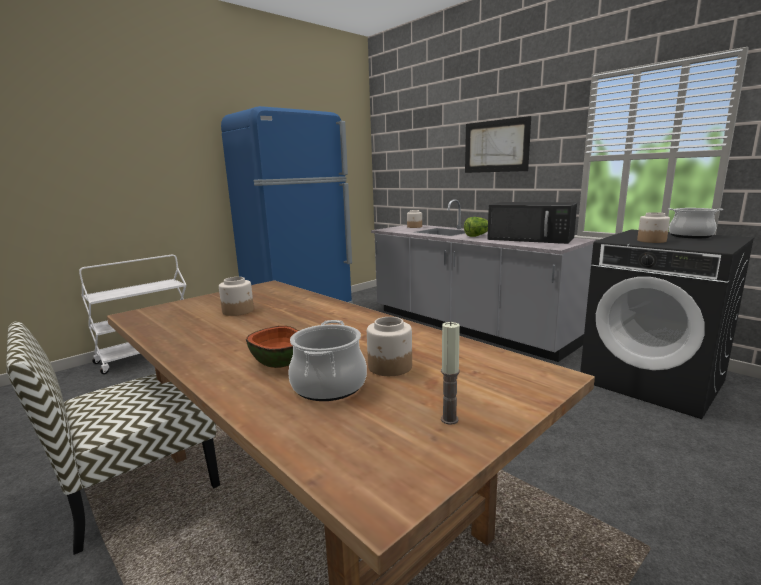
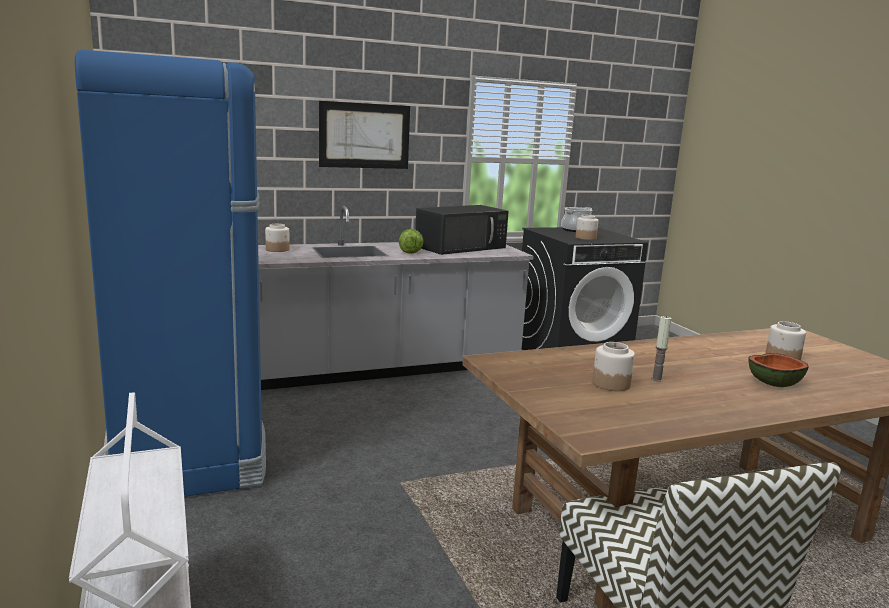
camera: 70 degrees left, 0 degrees up
(328, 385) = (817, 376): cooking pot -> none
(449, 419) = (858, 360): candle -> candle (656, 379)

